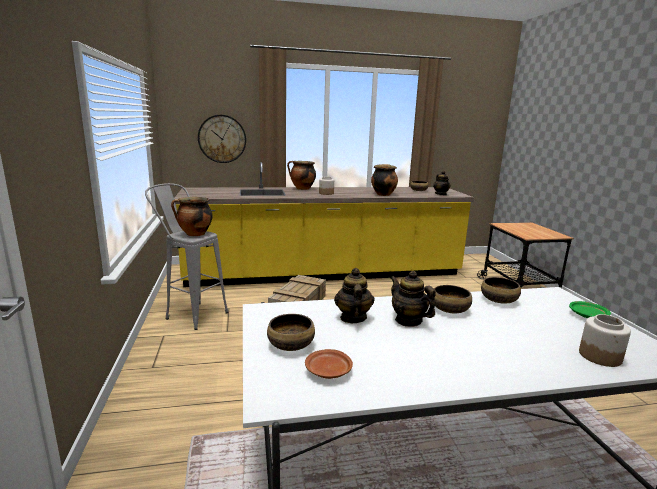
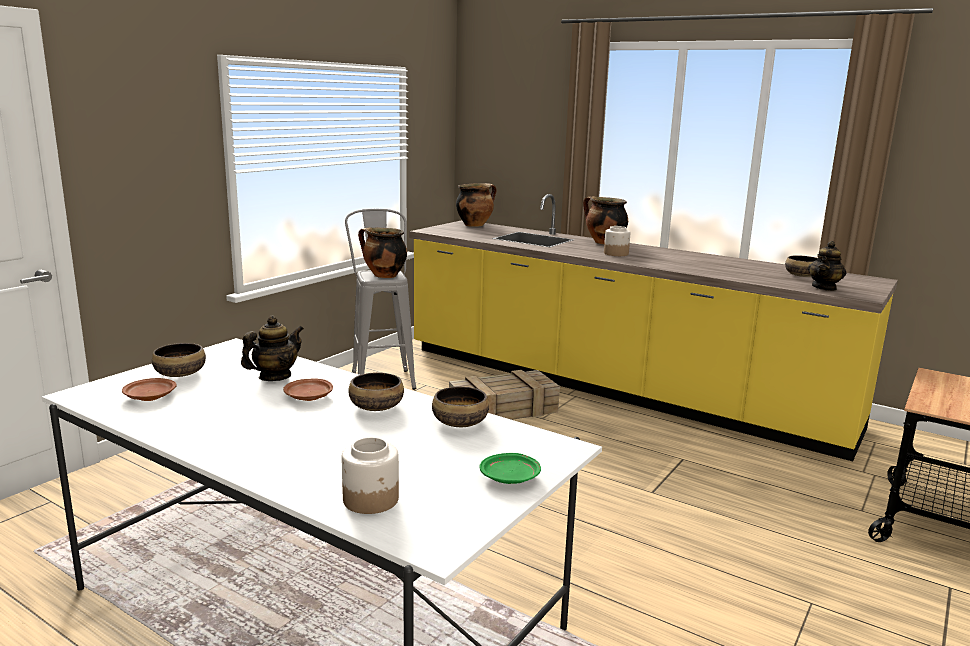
camera: 45 degrees right, 0 degrees up
(222, 139) = (524, 157): wall clock -> none
(383, 194) = (705, 269): cooking pot -> cooking pot (475, 225)
(408, 321) = (308, 397): teapot -> brown plate

